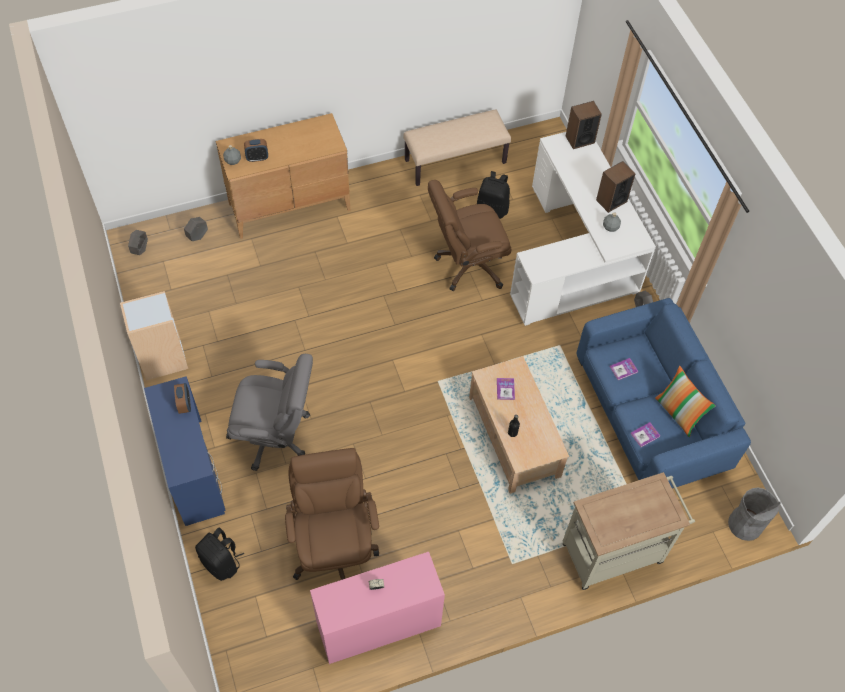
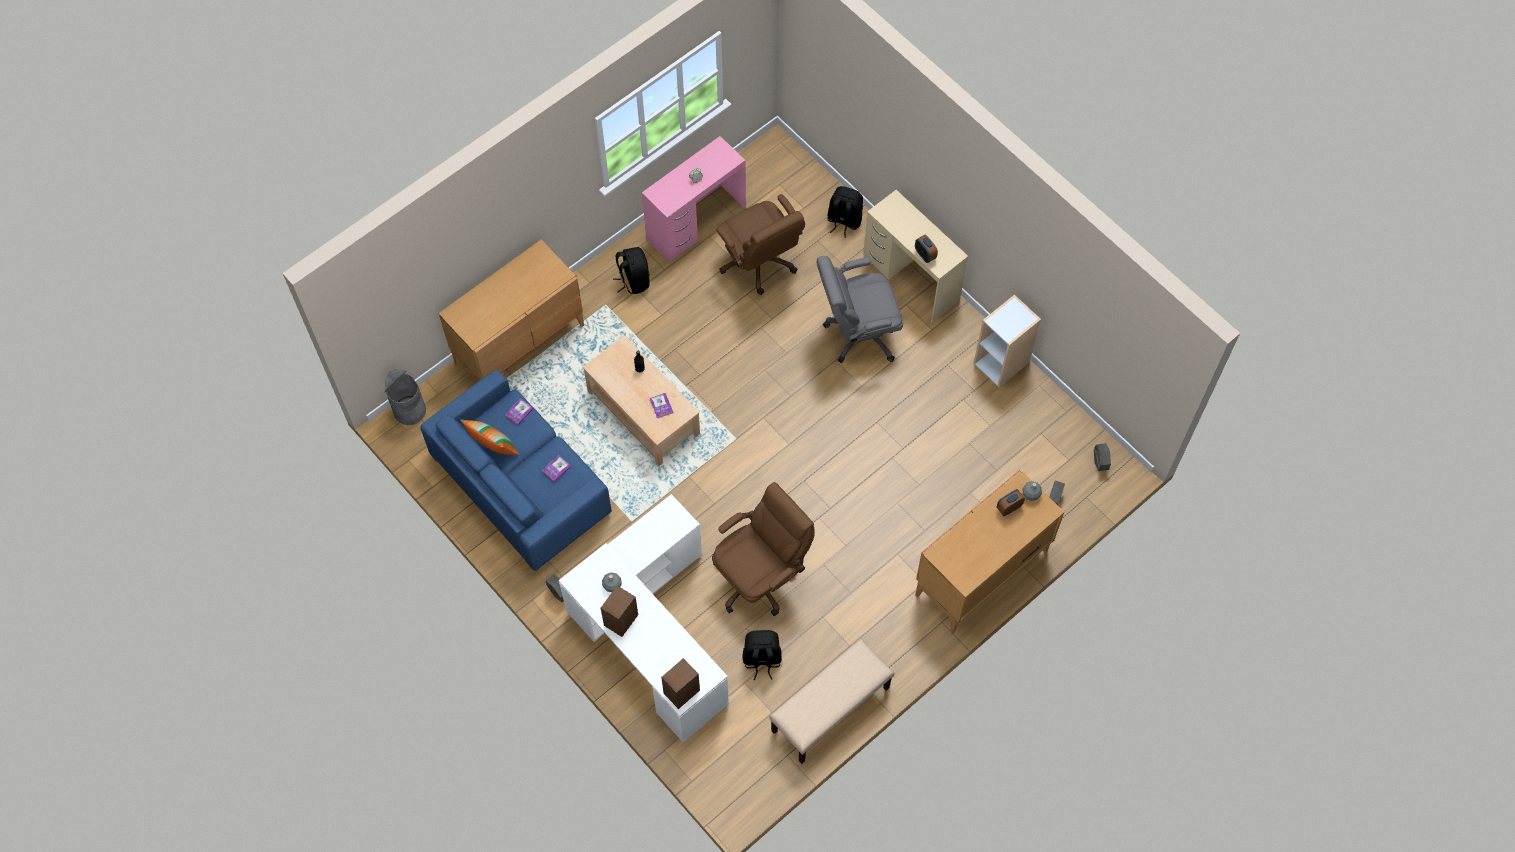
camera: 160 degrees right, 5 degrees up
(193, 471) = (911, 279): blue desk -> beige desk
(472, 580) = (633, 280): none -> black backpack
(615, 553) = (520, 345): beige cart -> brown cabinet

